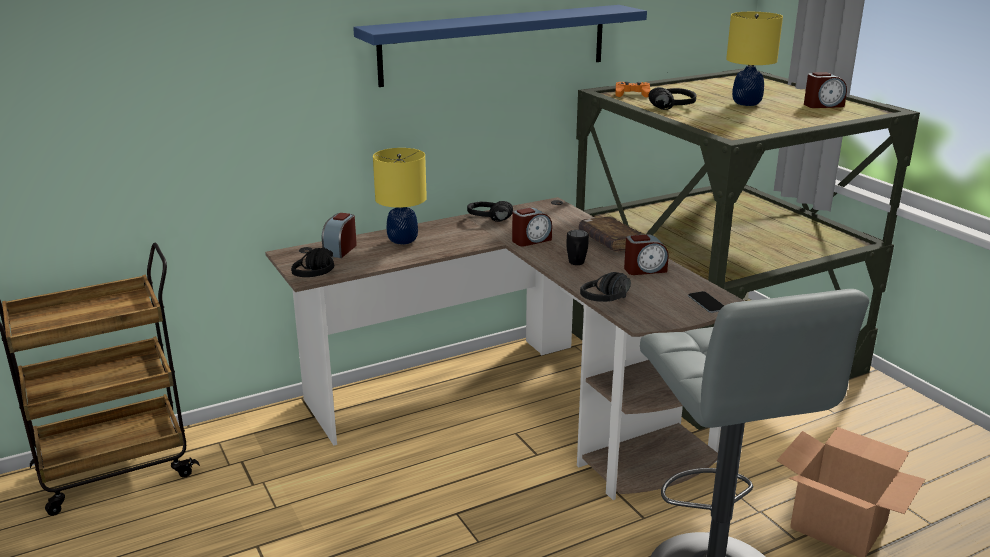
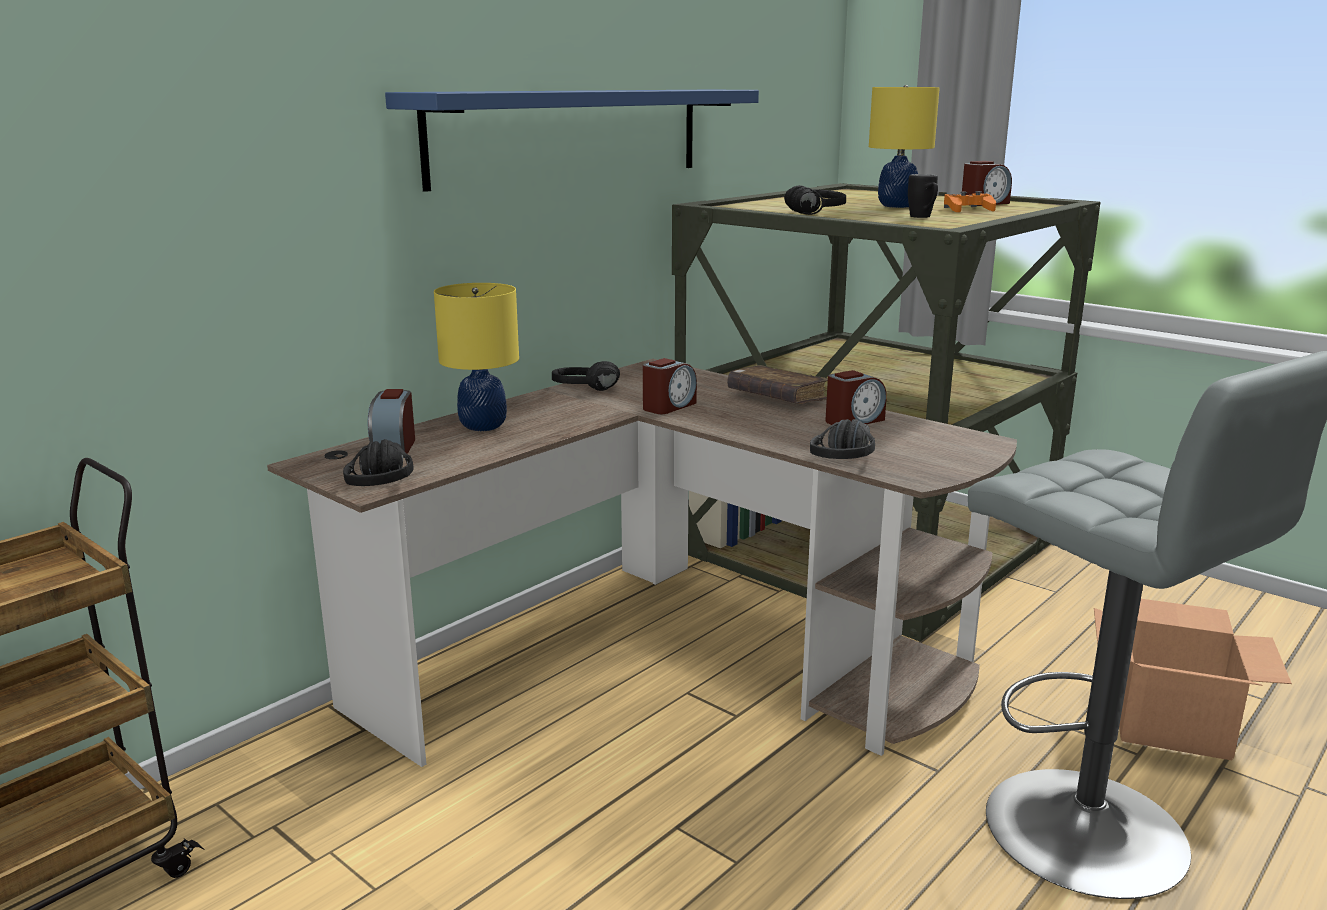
camera: 20 degrees left, 5 degrees down
(576, 264) = (759, 425): black mug -> black mug (923, 217)
(632, 94) = (744, 206): orange game controller -> orange game controller (967, 210)
(707, 302) = (973, 446): phone -> none

